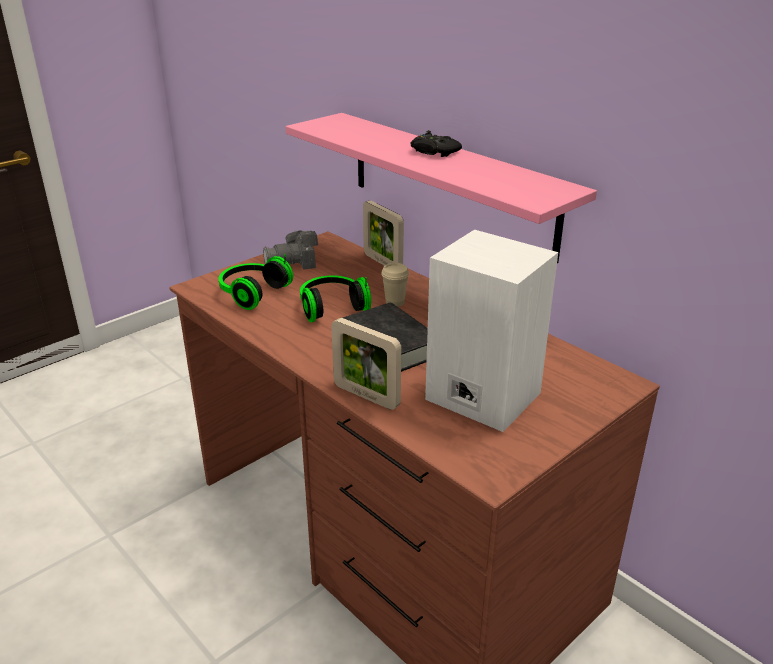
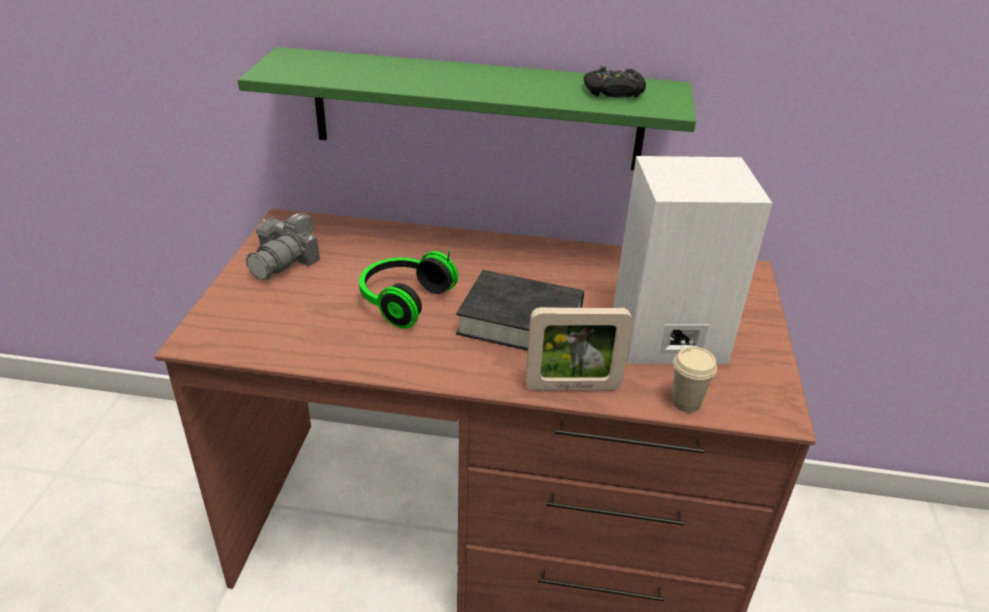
camera: 40 degrees left, 5 degrees up
(251, 293) = (284, 320): headphones -> none
(382, 262) = (386, 226): picture frame -> none
(395, 302) = (460, 268): beige cup -> beige cup (686, 402)
(434, 152) = (476, 75): black game controller -> black game controller (614, 92)
(450, 183) = (476, 110): pink shelf -> green shelf

